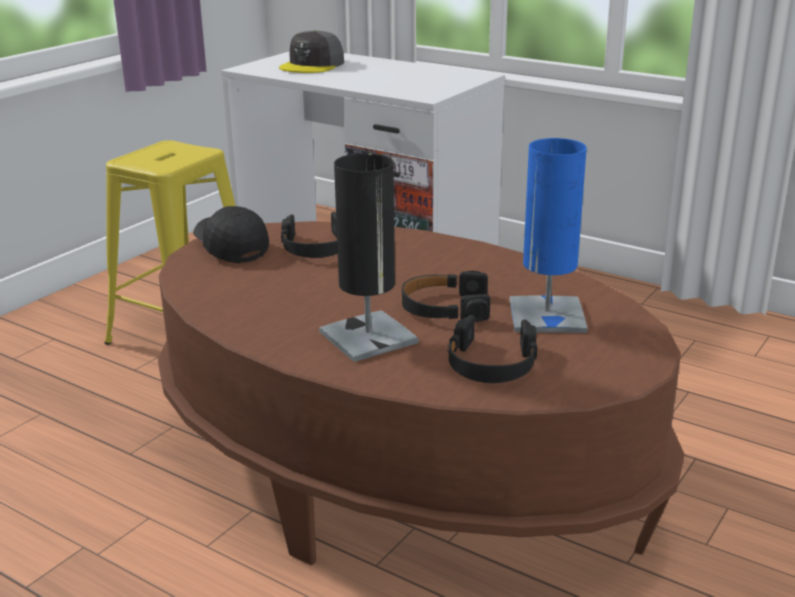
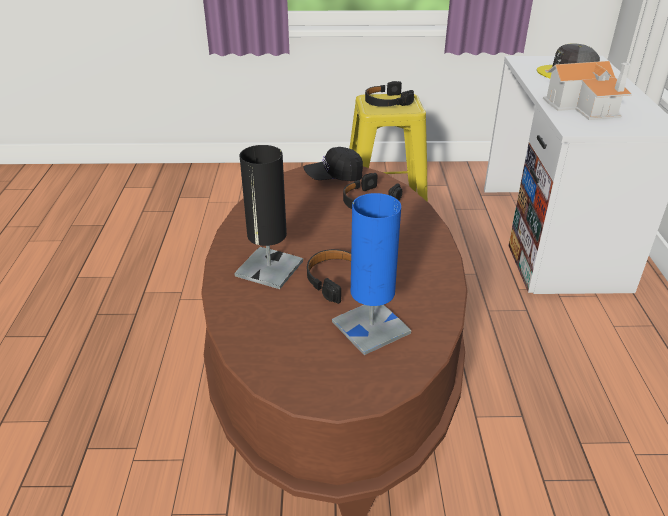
camera: 55 degrees right, 10 degrees up
(230, 248) = (334, 177): black cap -> black cap turned 120 degrees counterclockwise
(391, 81) = (584, 106): none -> toy house
(491, 364) = (278, 328): black headphones -> black headphones (386, 102)

